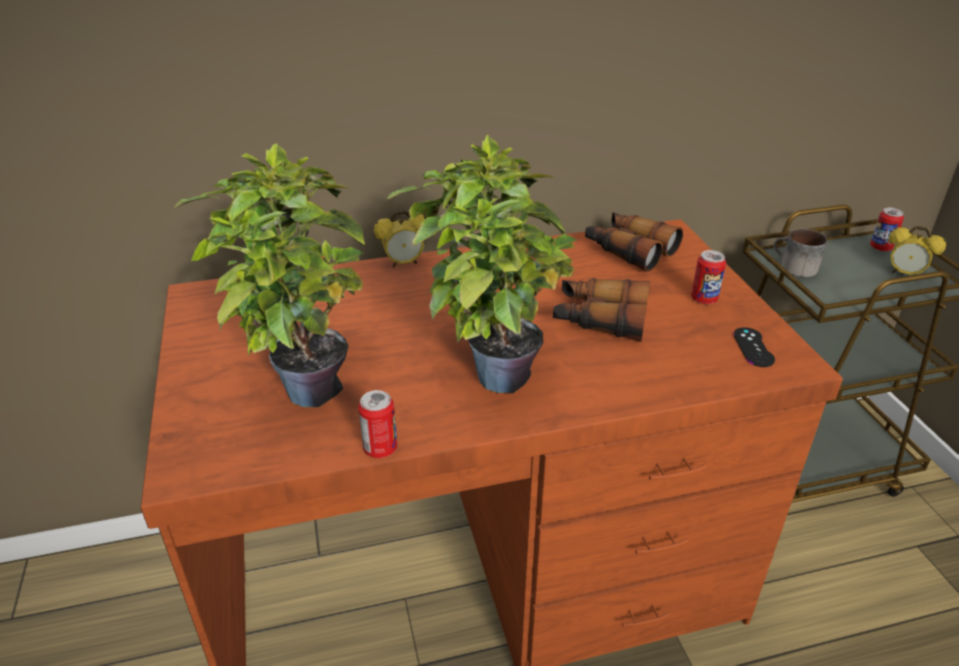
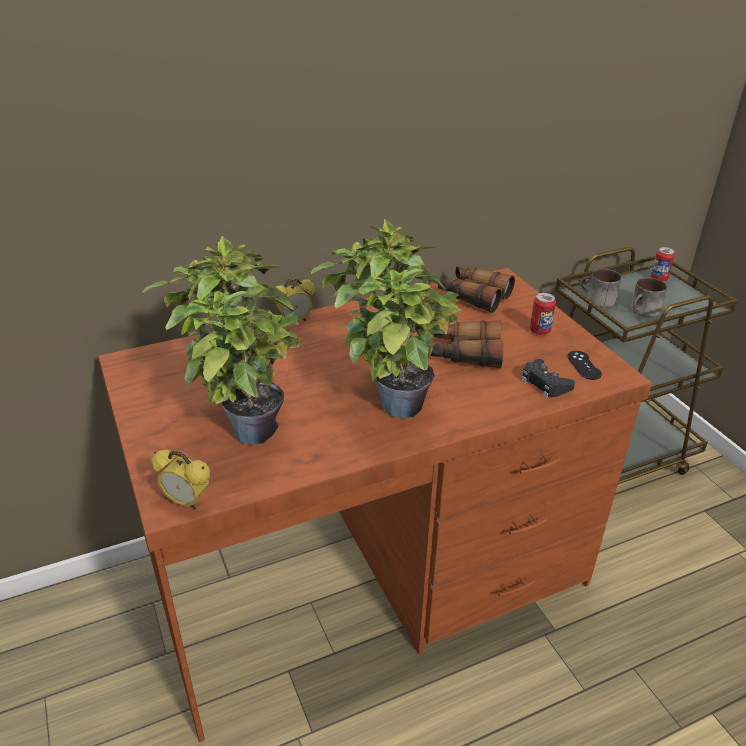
camera: 10 degrees left, 0 degrees up
(380, 448) = (322, 469): can -> none
(696, 366) = (545, 383): none -> black game controller
(853, 286) = (643, 311): none -> mug
(904, 274) = (679, 299): alarm clock -> alarm clock (186, 502)

